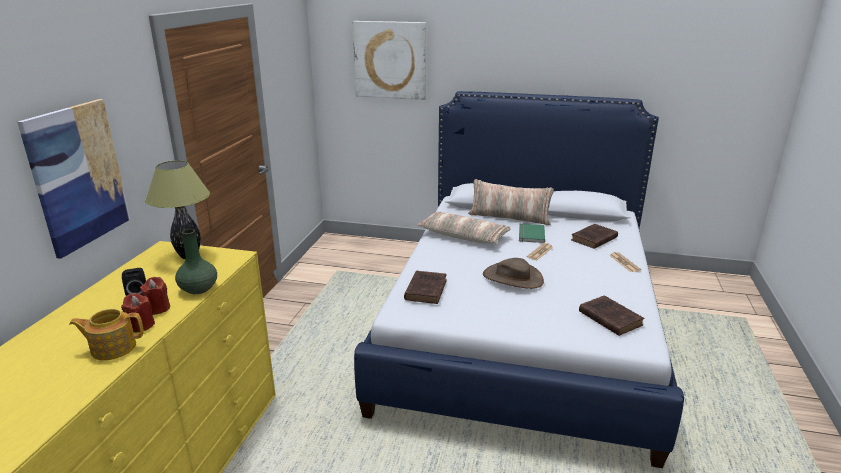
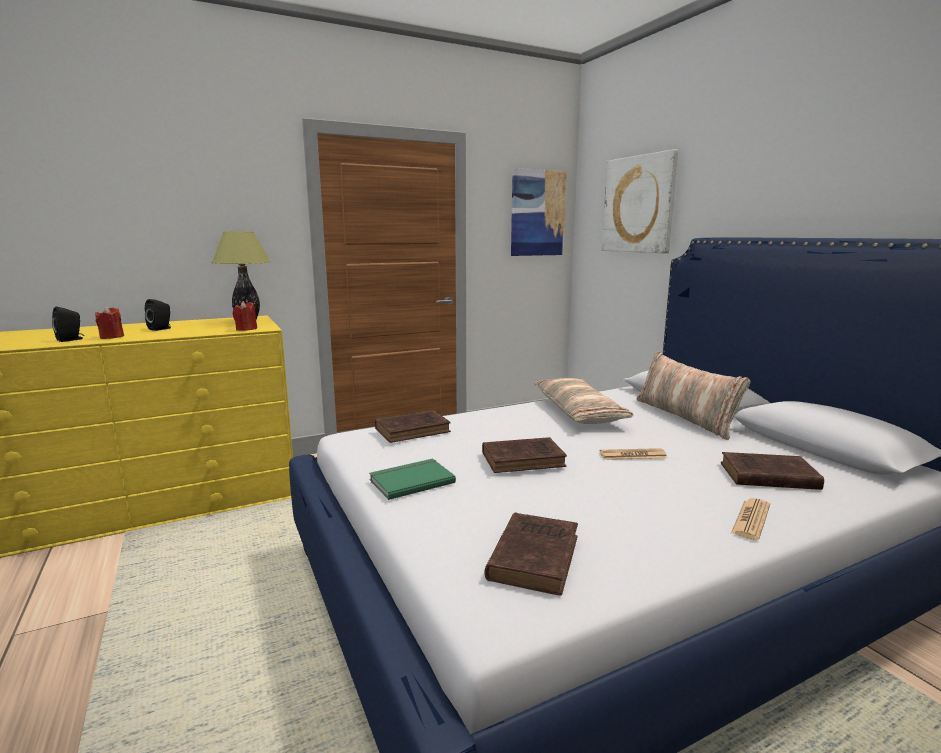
camera: 50 degrees right, 10 degrees down
(78, 176) = (181, 229): picture -> picture (537, 213)
(112, 347) = (71, 339): teapot -> black speaker
(158, 308) = (144, 334): red candle -> red candle (246, 329)
(199, 288) = (189, 333): green vase -> none
(512, 278) = (525, 459): brown hat -> brown book
(530, 234) = (668, 438): green book -> green book (410, 480)

